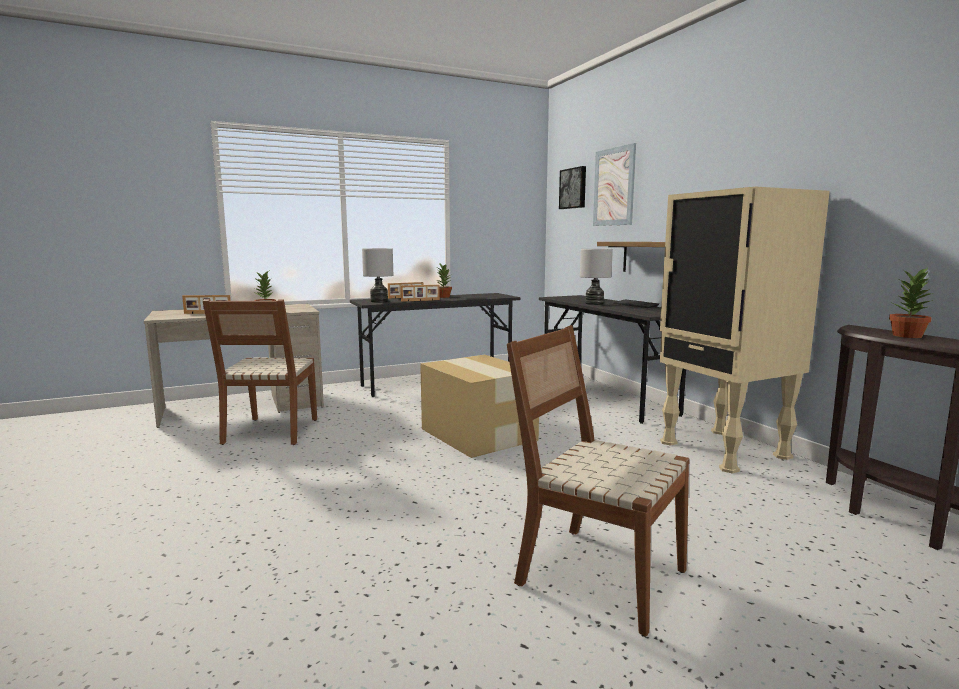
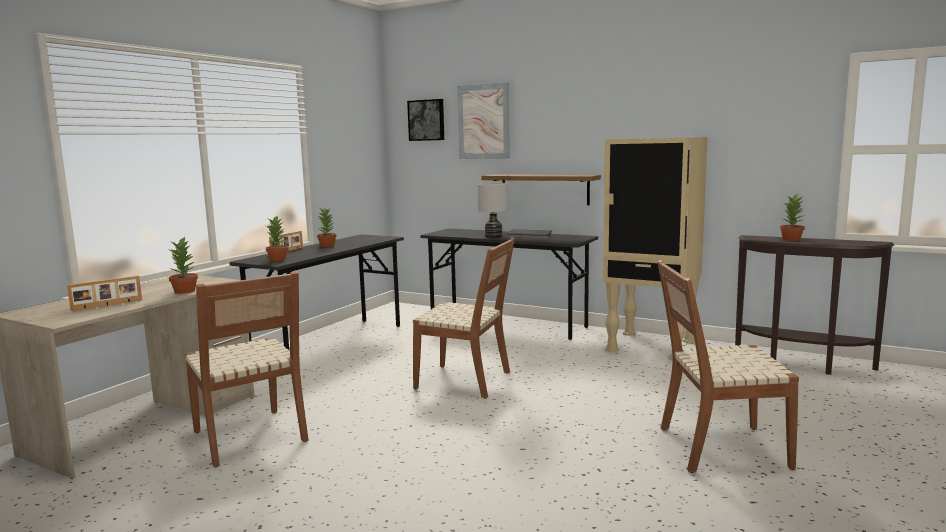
camera: 35 degrees left, 0 degrees up
(379, 301) = (278, 259): grey table lamp -> potted plant
(420, 300) = (320, 253): picture frame -> none
(478, 435) = (467, 382): cardboard box -> chair

